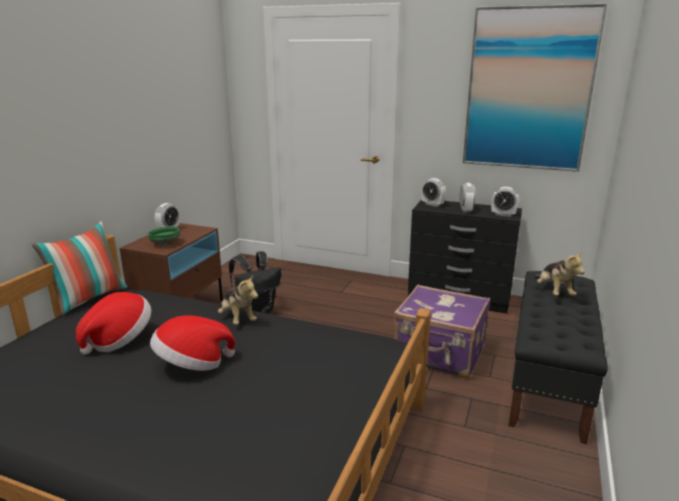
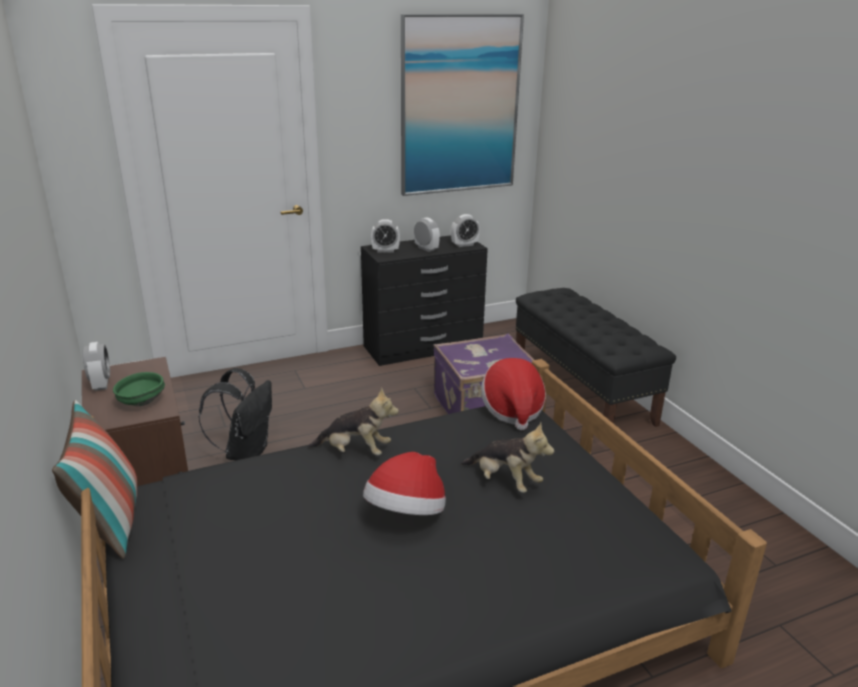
camera: 45 degrees left, 5 degrees up
(120, 339) = (275, 537): hat -> hat (512, 410)
(554, 292) = (567, 308): plush toy -> plush toy (505, 481)

